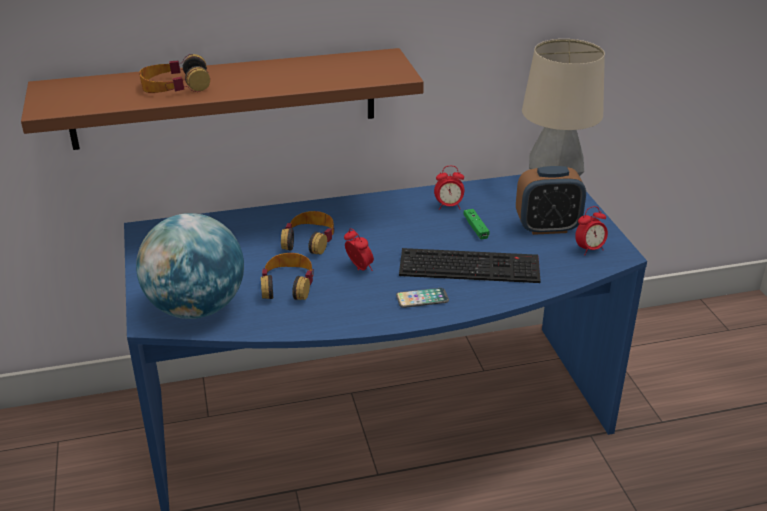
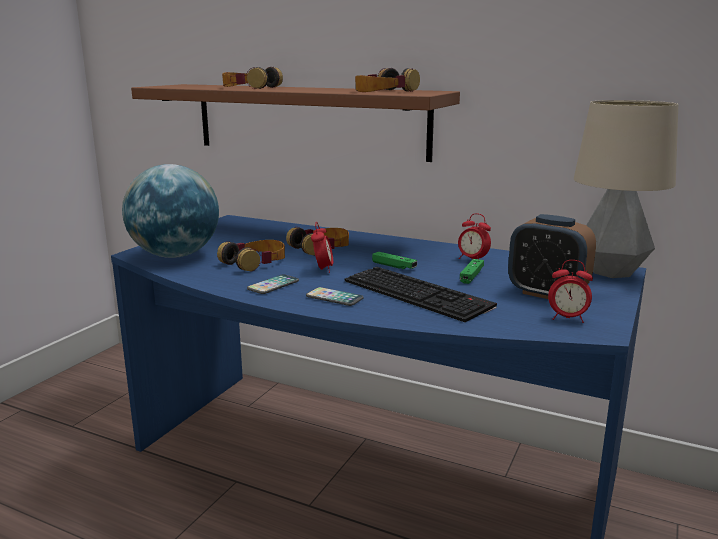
camera: 40 degrees right, 15 degrees down
(348, 70) = (384, 91): none -> headphones
(354, 306) = (273, 285): none -> phone
(406, 240) = (394, 266): none -> green game controller

